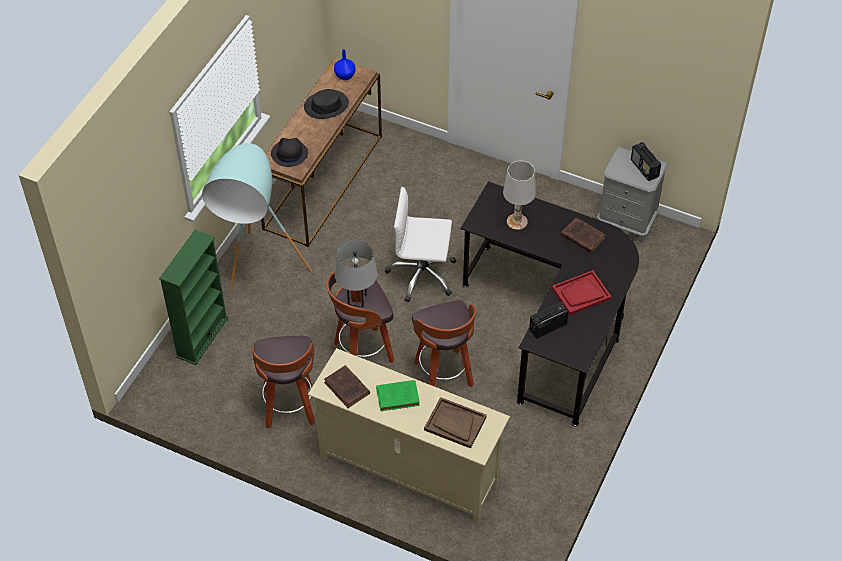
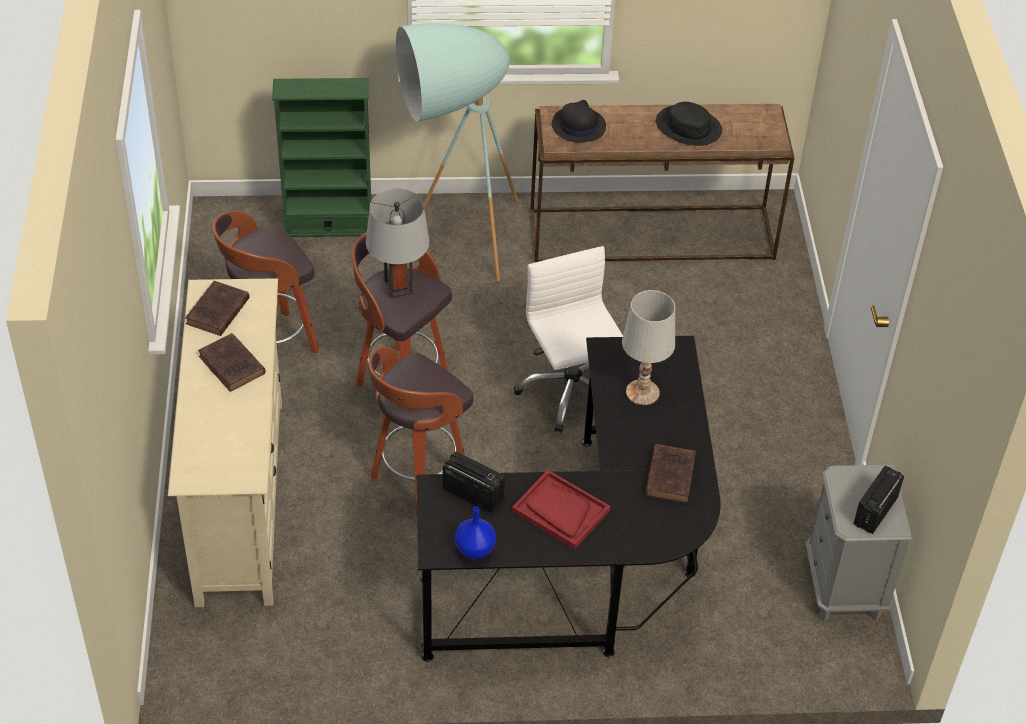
camera: 60 degrees right, 5 degrees down
(344, 76) = (754, 124): blue vase -> blue vase (474, 549)
(399, 397) = (233, 366): green book -> brown book
(455, 424) = (220, 438): brown tray -> none

